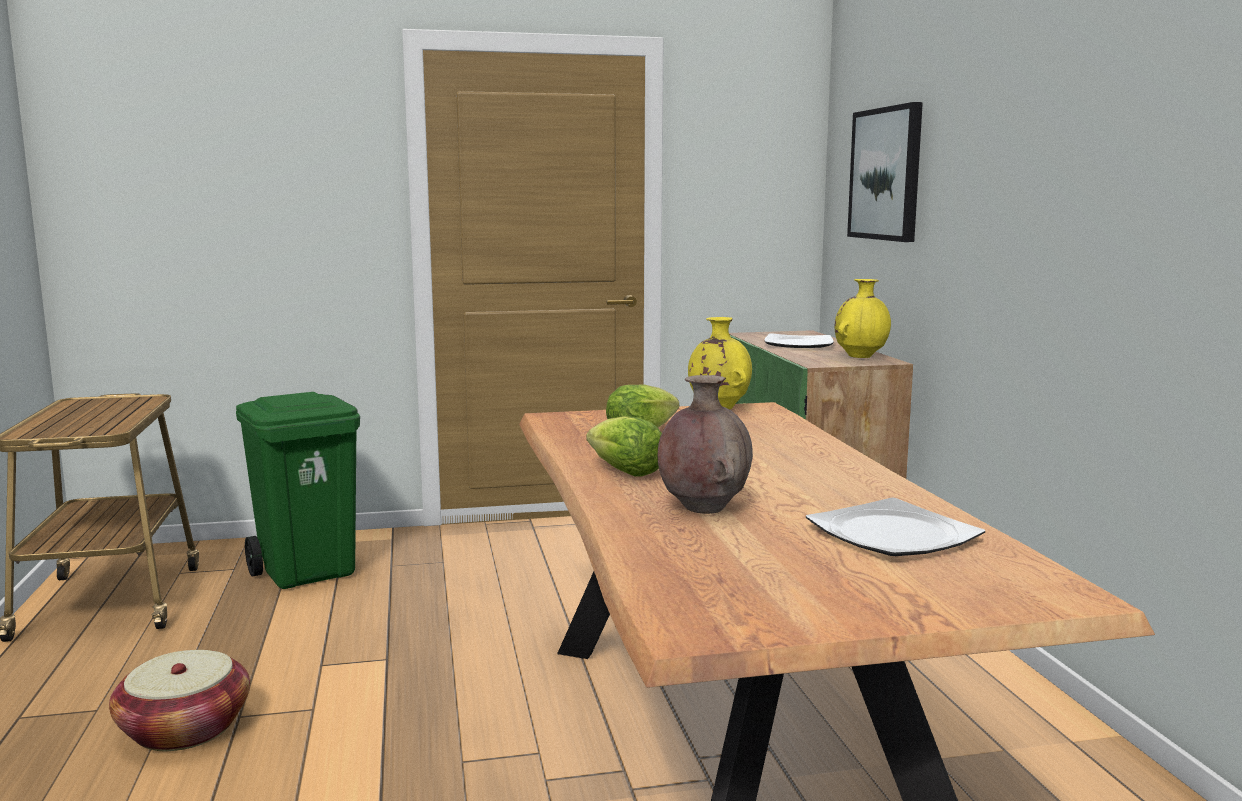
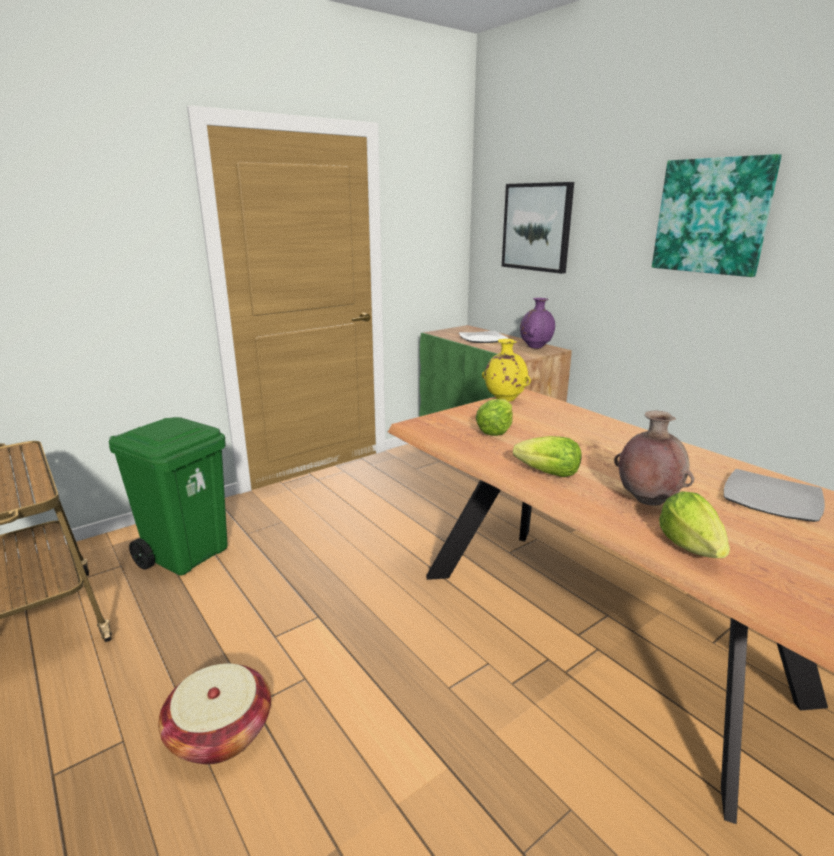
camera: 25 degrees left, 10 degrees up
(666, 549) = (690, 546): none -> lettuce
(860, 357) = (535, 347): yellow vase -> purple vase
(1062, 138) = (712, 216): none -> picture

